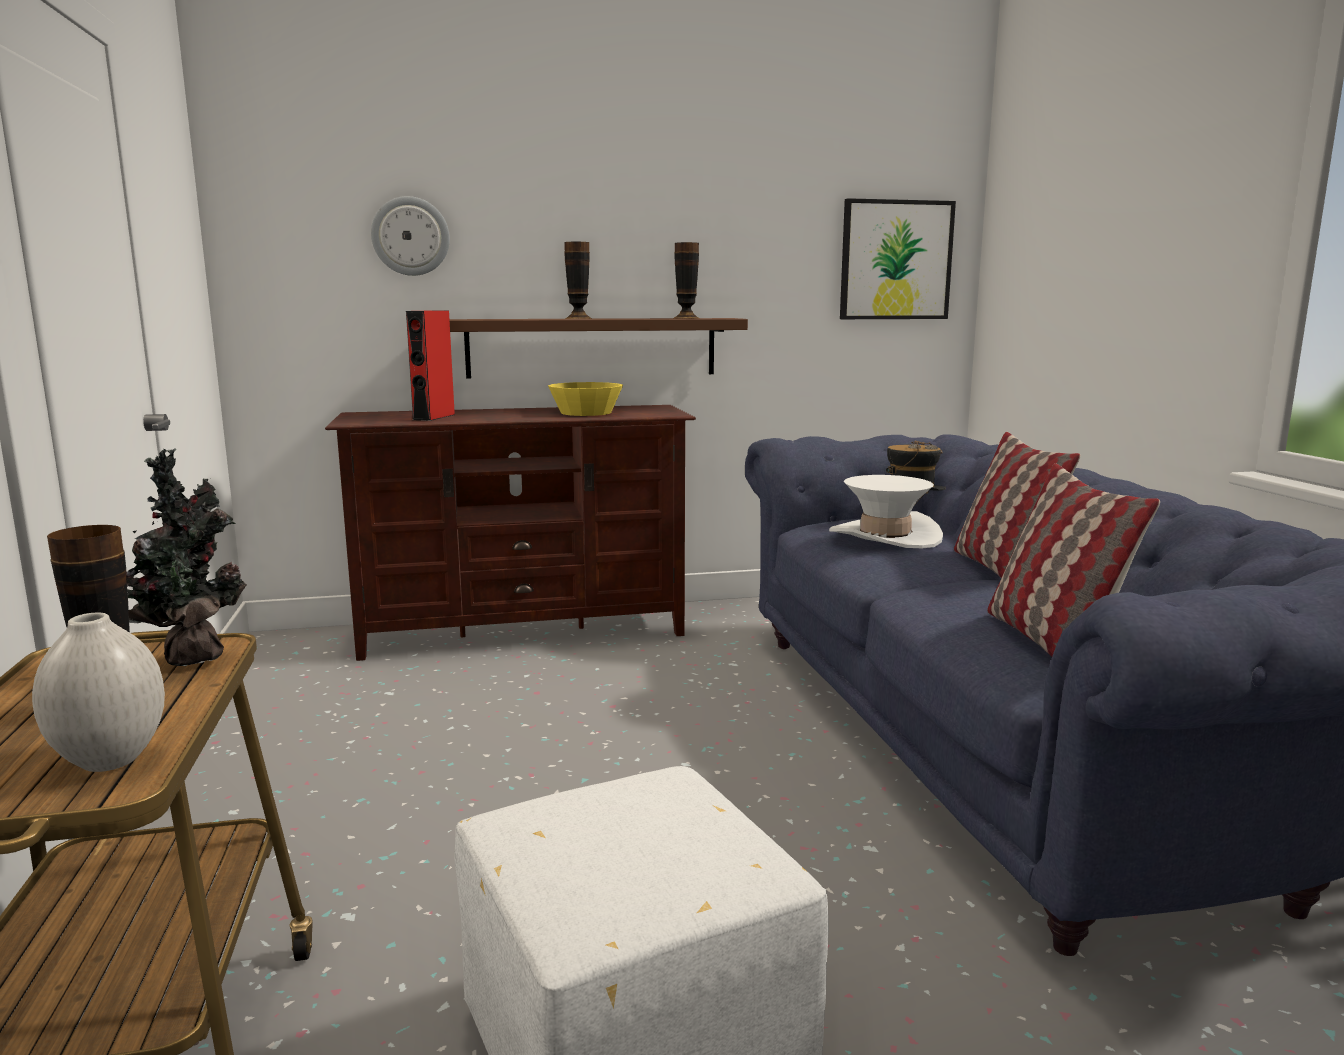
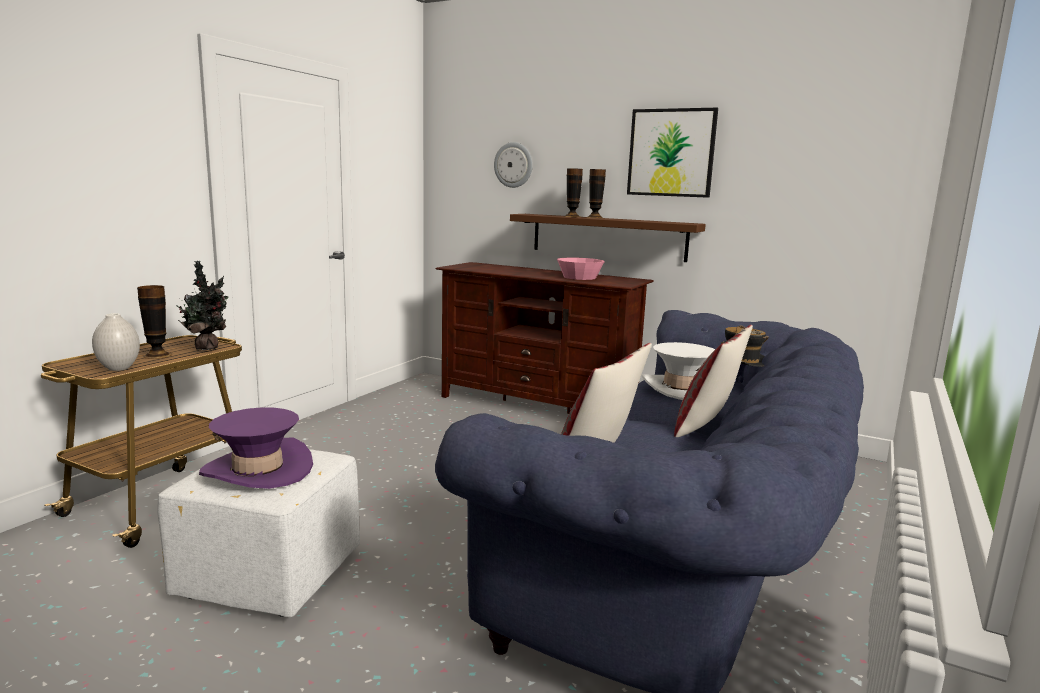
camera: 40 degrees right, 0 degrees up
(434, 417) = (496, 269): red speaker -> none
(586, 413) = (579, 277): yellow bowl -> pink bowl
(632, 850) = (257, 470): none -> purple hat
(686, 318) = (660, 221): vase -> vase (572, 216)
(895, 260) = (847, 185): picture -> picture (671, 153)

